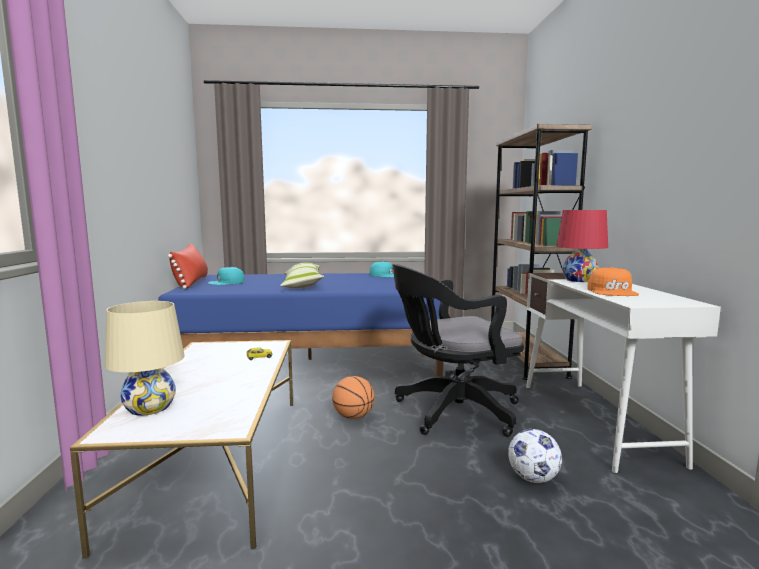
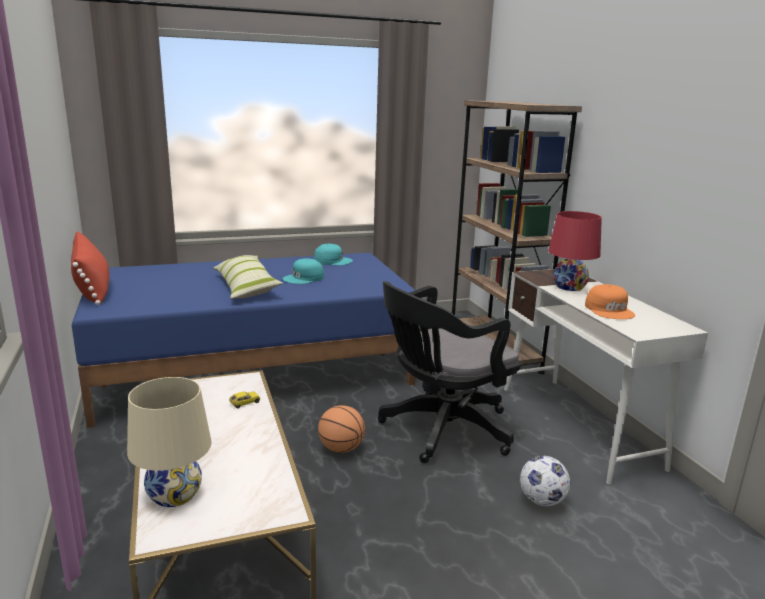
camera: 15 degrees left, 10 degrees up
(227, 282) = (143, 286): turquoise cap -> turquoise cap (304, 278)

